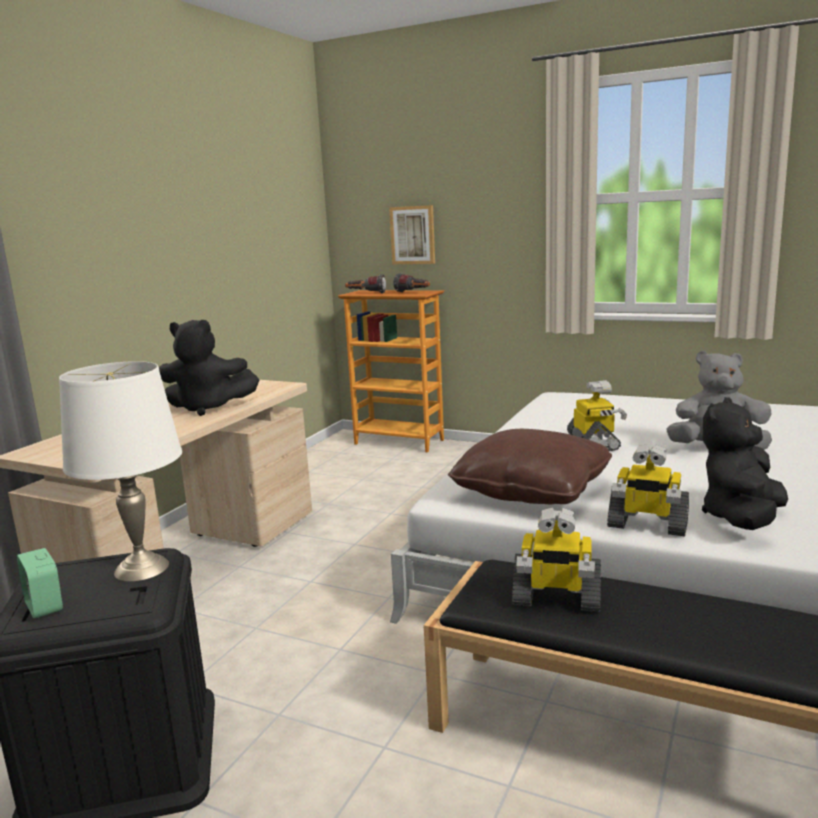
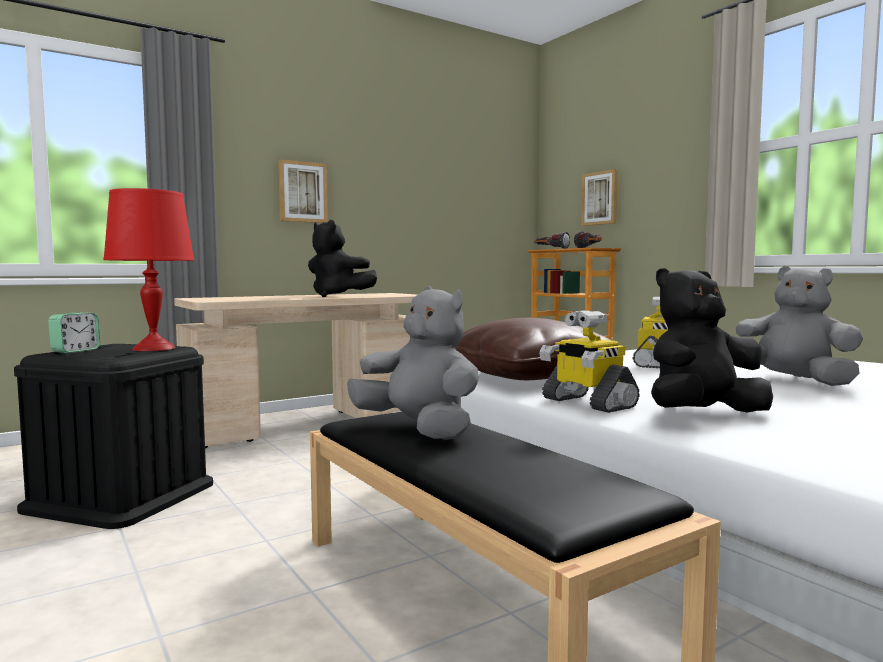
camera: 30 degrees right, 10 degrees down
(44, 606) = (75, 351): alarm clock -> alarm clock turned 150 degrees counterclockwise
(104, 267) = (302, 192): none -> picture
(141, 568) = (153, 348): white table lamp -> red table lamp
(556, 599) = (419, 430): toy robot -> grey plush toy

